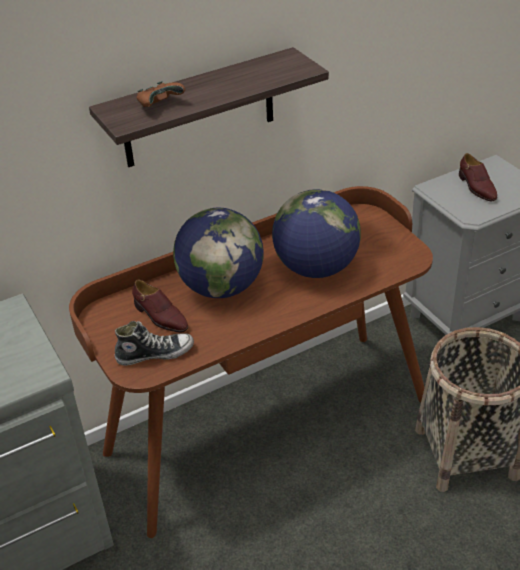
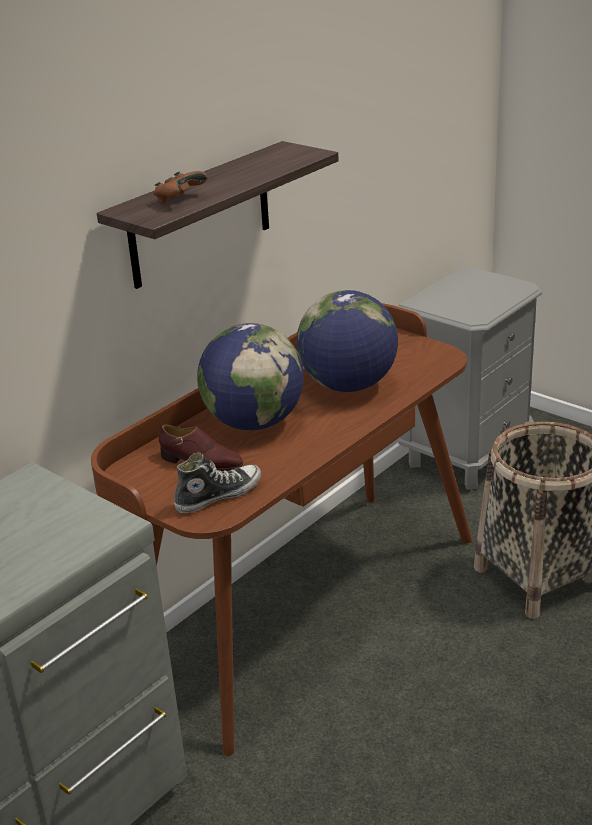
camera: 20 degrees left, 10 degrees down
(476, 187) = (463, 294): brown shoe -> none

